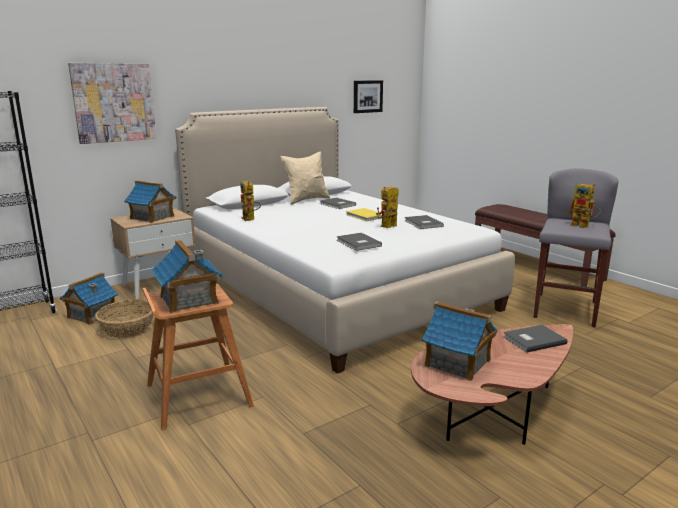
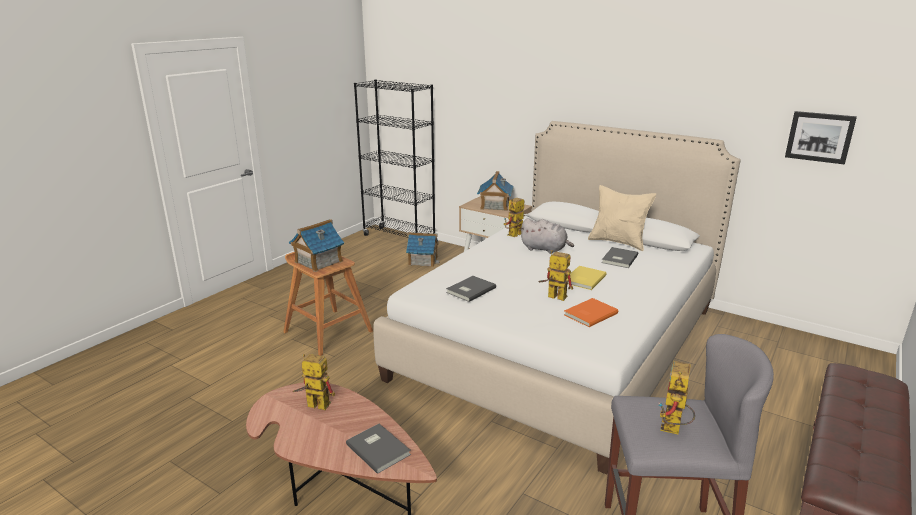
camera: 70 degrees right, 5 degrees up
(114, 102) = (498, 101): picture -> none
(127, 329) = (409, 279): basket -> none
(294, 216) = (545, 249): none -> grey plush toy
(422, 223) = (589, 314): grey book -> orange book
(458, 363) = (313, 405): toy house -> toy robot

